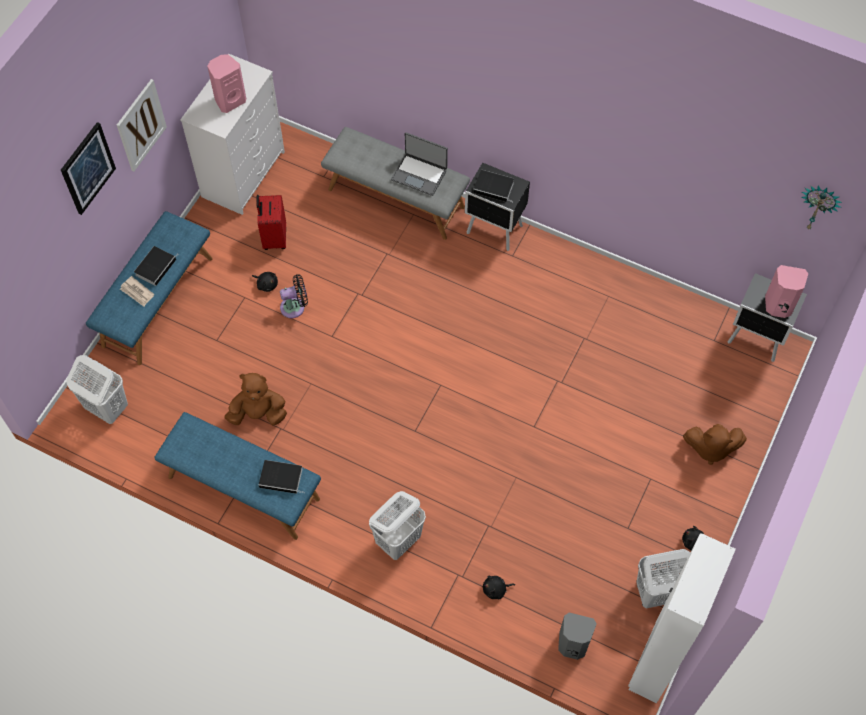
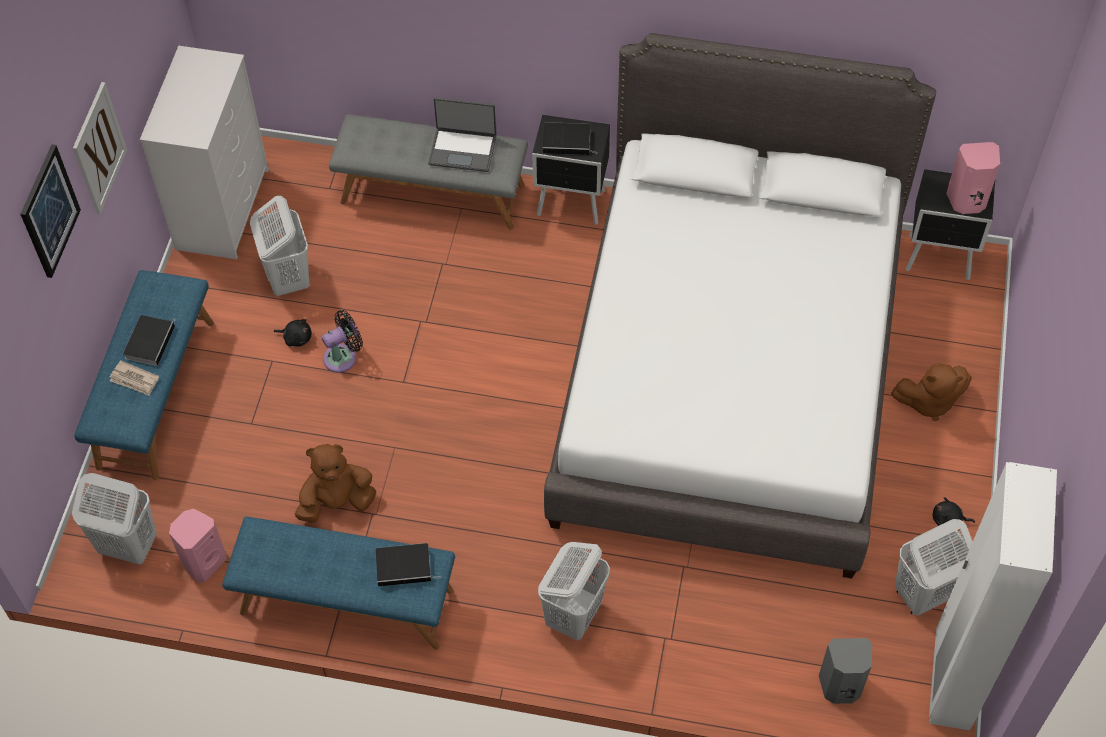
camera: 15 degrees left, 5 degrees down
(229, 100) = (198, 102): pink speaker -> pink speaker (203, 562)
(274, 238) = (288, 278): red suitcase -> white laundry basket
(496, 589) = (720, 644): black plush toy -> none
(569, 389) = (729, 373): none -> white bed
(818, 206) = (999, 52): wall clock -> none

